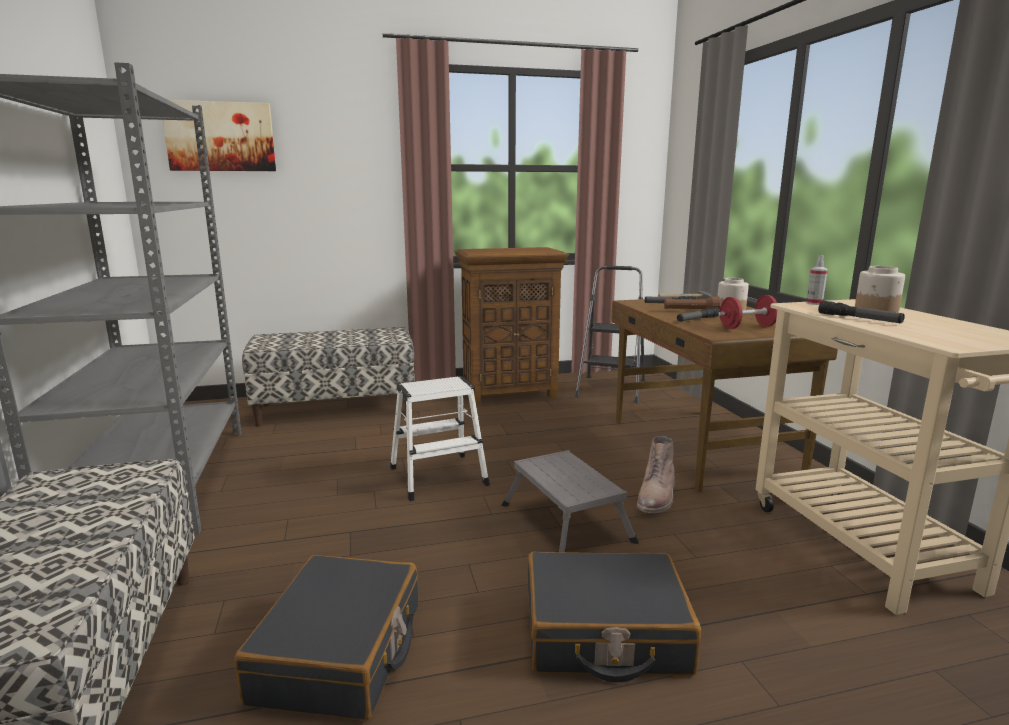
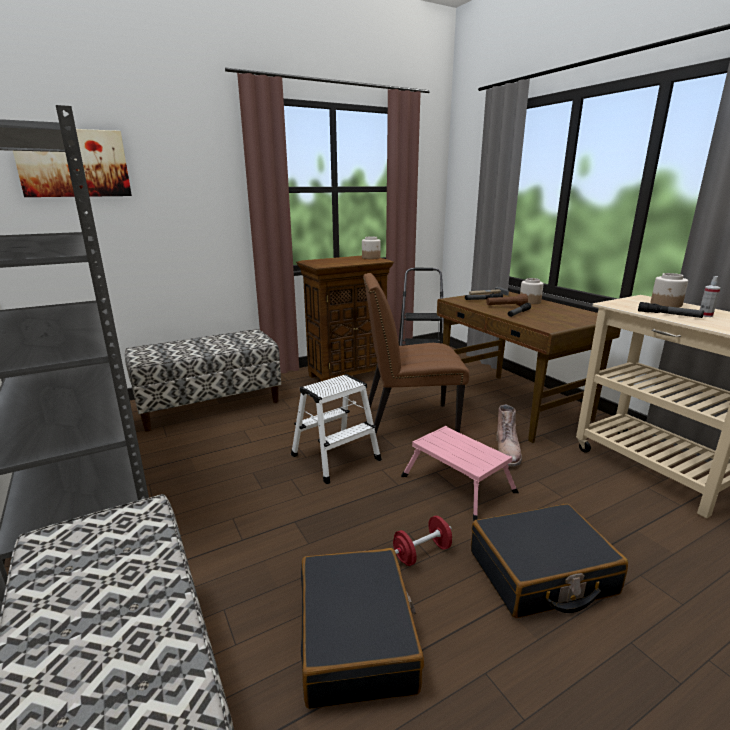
camera: 15 degrees left, 5 degrees up
(545, 249) = (371, 257): none -> jar
(554, 449) = (410, 420): none -> brown chair
(566, 523) = (458, 484): grey step ladder -> pink step ladder
(747, 327) = (559, 318): red dumbbell -> red dumbbell (422, 553)
(814, 303) = (620, 301): spray bottle -> spray bottle (705, 315)

